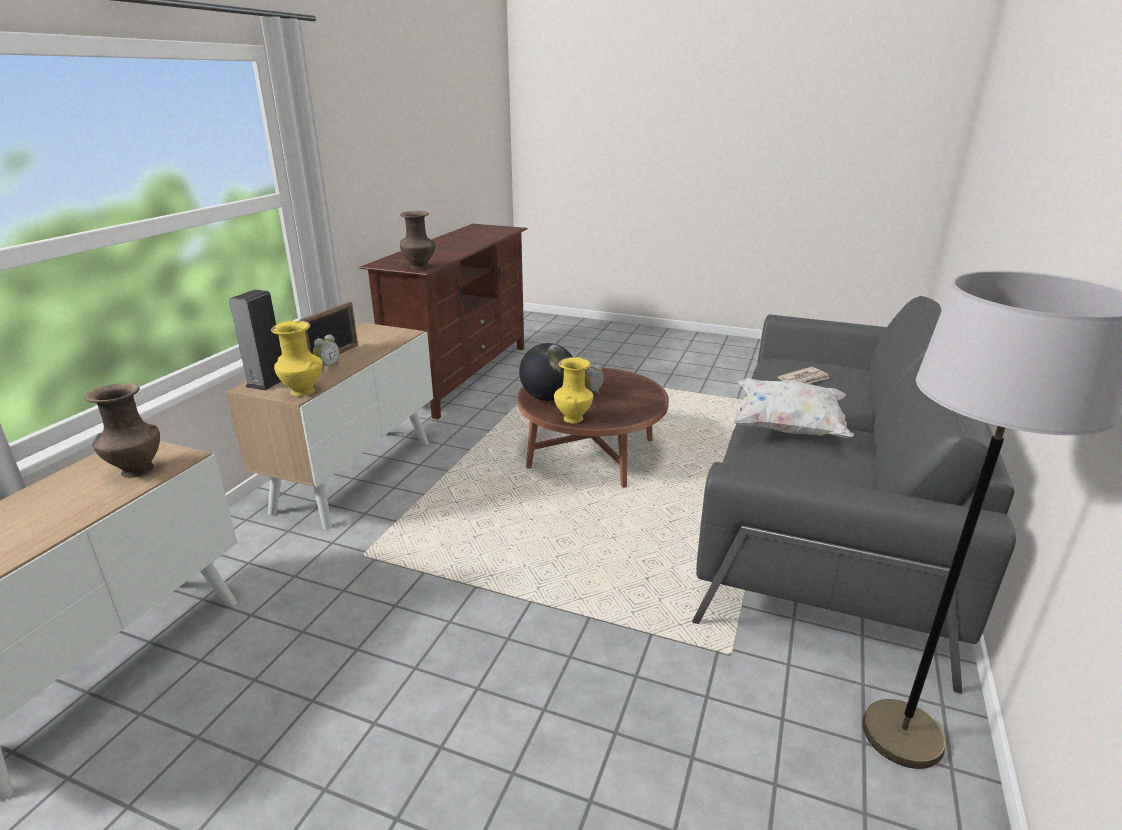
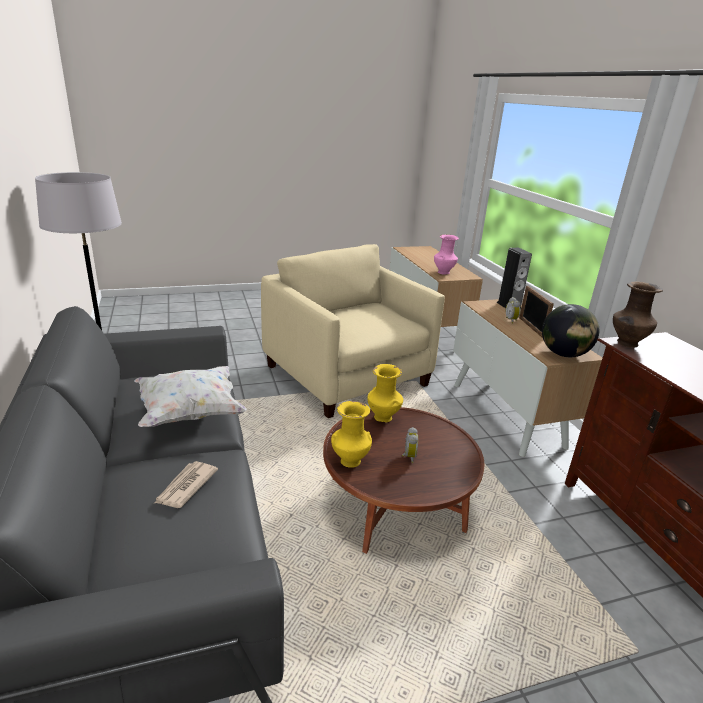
camera: 140 degrees right, 0 degrees up
(136, 471) = (443, 272): brown vase -> pink vase
(304, 392) = (478, 306): yellow vase -> yellow vase (349, 461)
(439, 613) = (346, 376): none -> beige armchair
(548, 398) = (433, 433): globe -> globe (563, 354)

